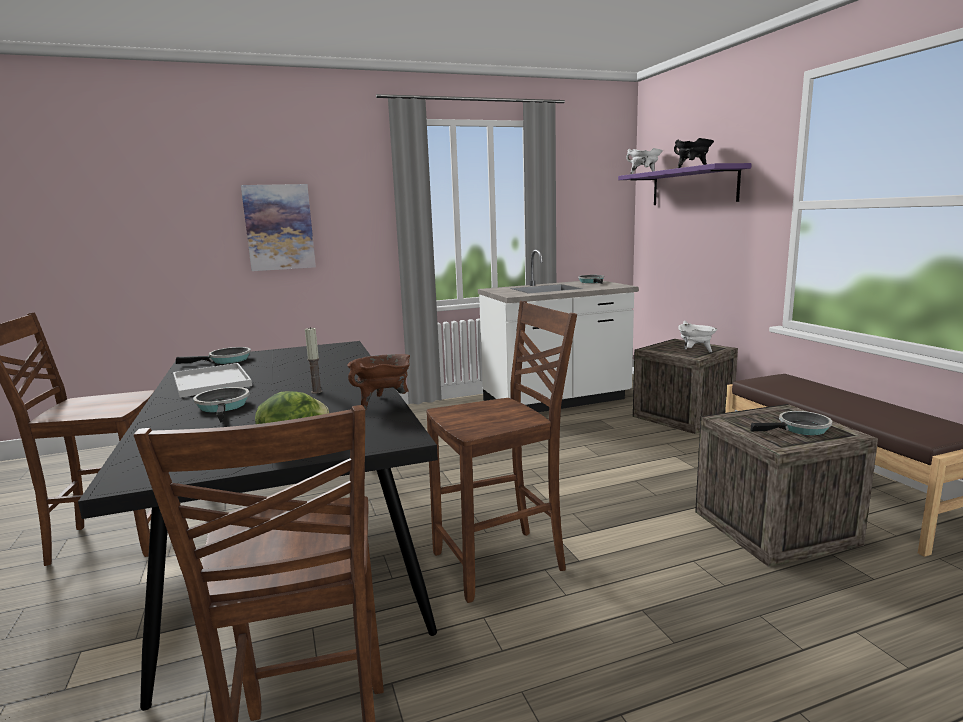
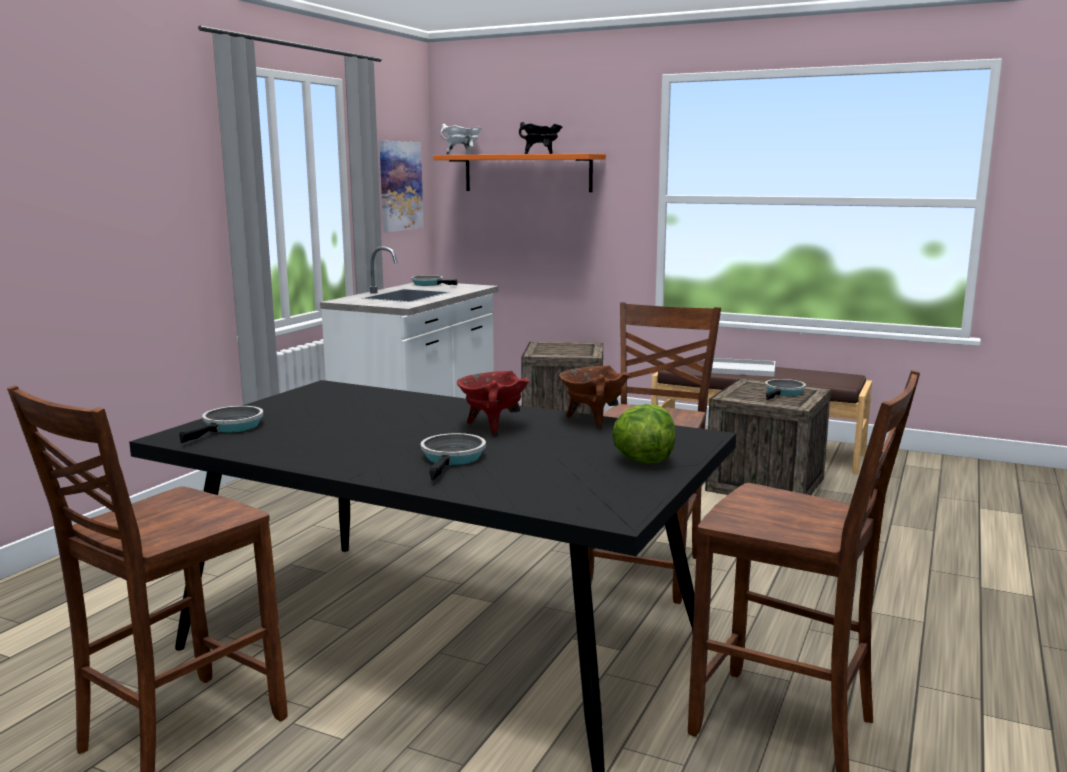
camera: 45 degrees left, 0 degrees up
(210, 381) = (320, 447): white tray -> white tray (739, 369)
(223, 407) = (452, 459): frying pan -> frying pan turned 75 degrees clockwise
(279, 227) = (69, 222): picture -> picture (400, 186)
(316, 391) = (492, 427): candle -> red cooking pot
(693, 186) = (527, 173): purple shelf -> orange shelf
(695, 352) = (580, 351): white cooking pot -> none

